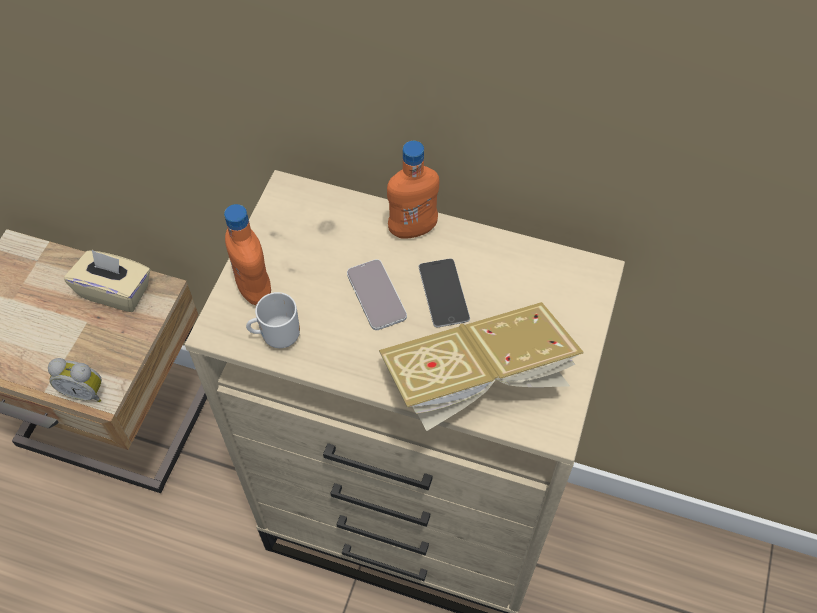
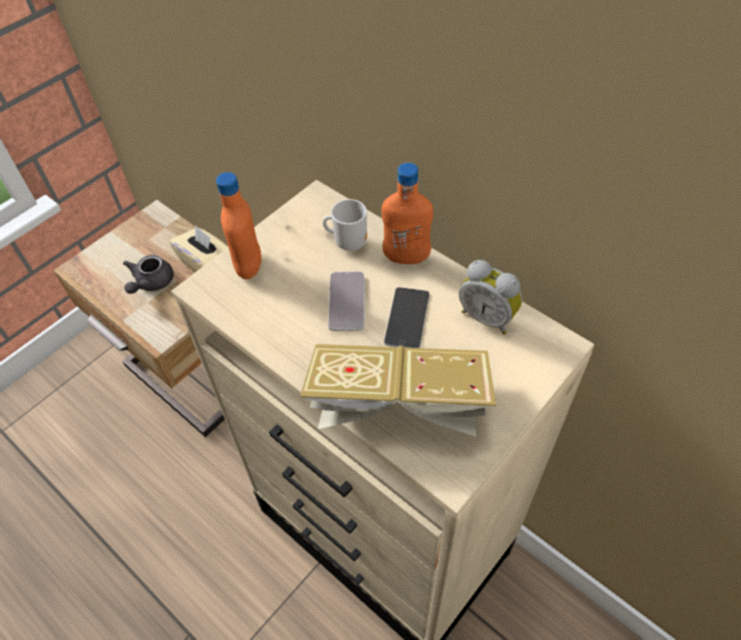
camera: 25 degrees right, 5 degrees down
(56, 336) = (151, 283): none -> grey teapot
(85, 391) = (150, 329): alarm clock -> alarm clock (488, 317)
(278, 335) = (247, 308): mug -> mug (348, 242)

